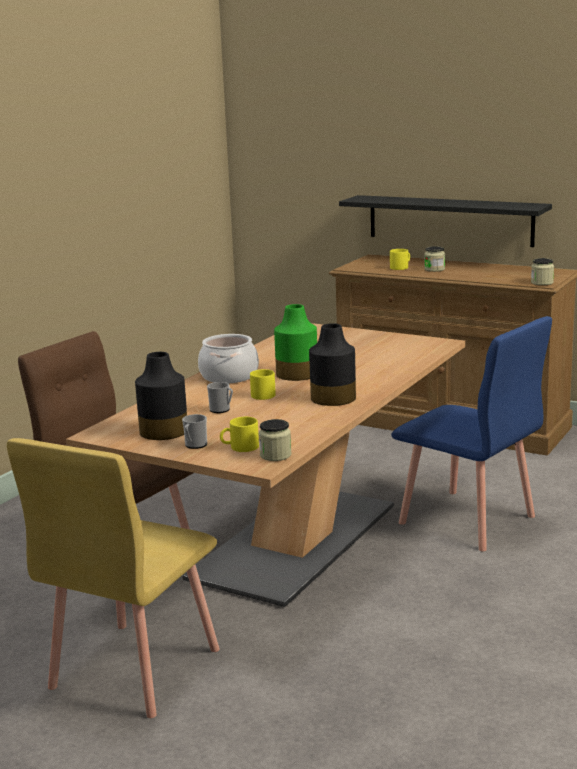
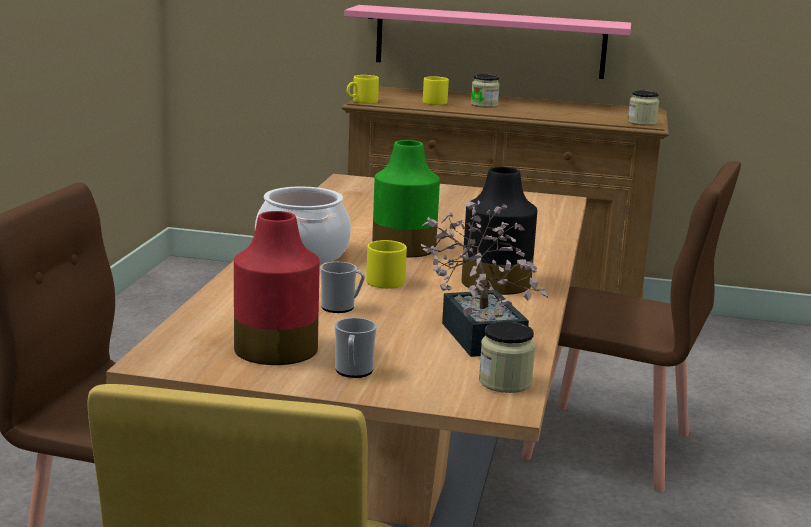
camera: 20 degrees left, 0 degrees up
(164, 431) = (277, 348): black vase -> red vase
(240, 447) = (433, 372): yellow mug -> yellow mug (361, 101)
(290, 427) = (480, 332): none -> potted plant
(449, 220) = (489, 42): black shelf -> pink shelf
(467, 520) = (608, 447): blue chair -> brown chair

